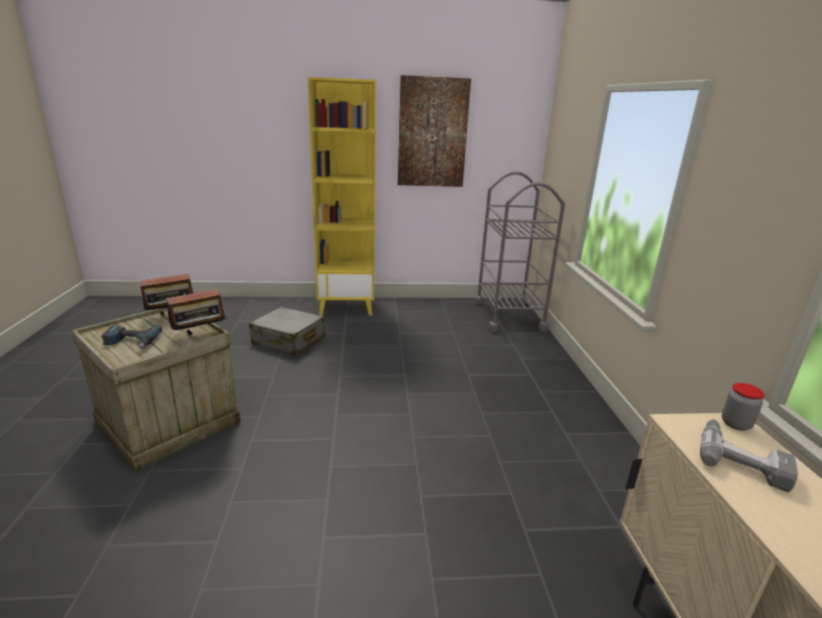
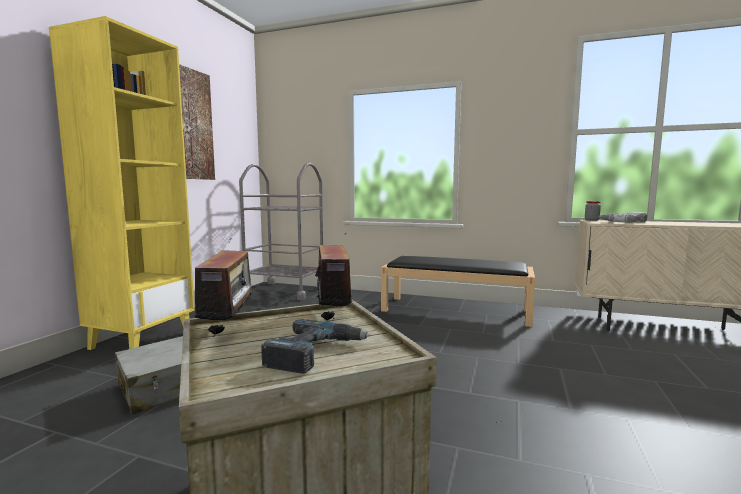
camera: 65 degrees left, 15 degrees down
(566, 432) = (456, 310): none -> black bench

